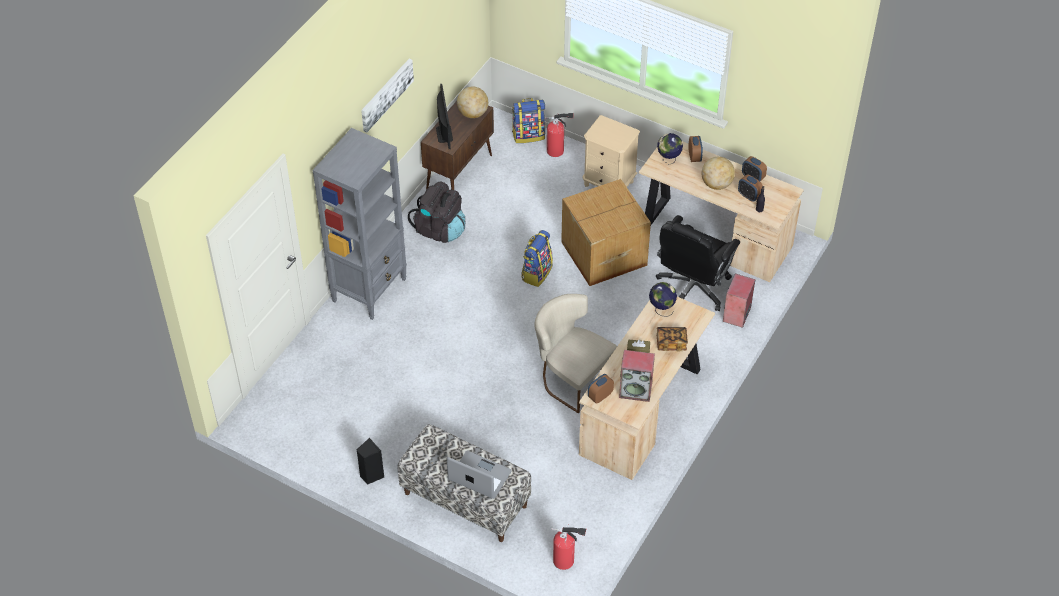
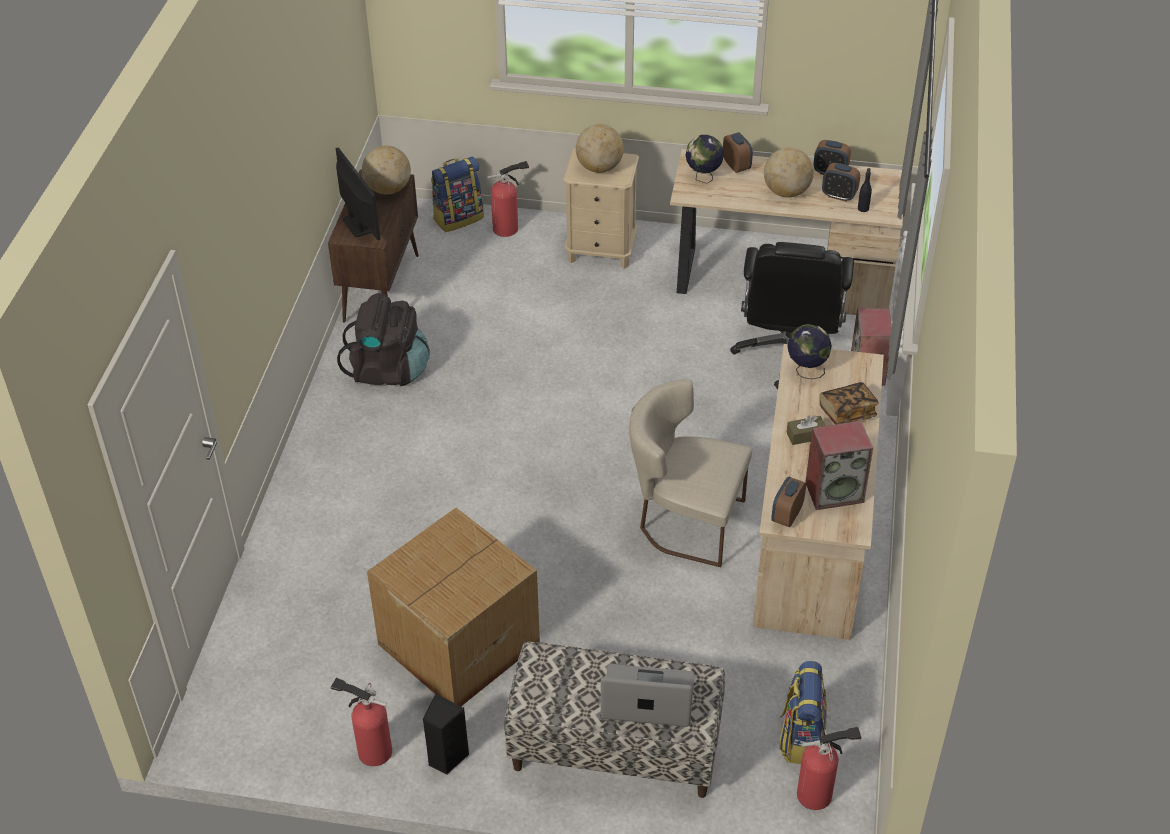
camera: 20 degrees left, 5 degrees down
(333, 458) = (371, 750): none -> fire extinguisher
(370, 289) = (319, 480): grey bookcase -> none
(386, 94) = (281, 156): picture -> none
(536, 273) = (559, 391): backpack -> backpack (801, 738)
(602, 253) = (639, 341): cardboard box -> cardboard box (456, 644)
(610, 133) = (599, 167): none -> globe

